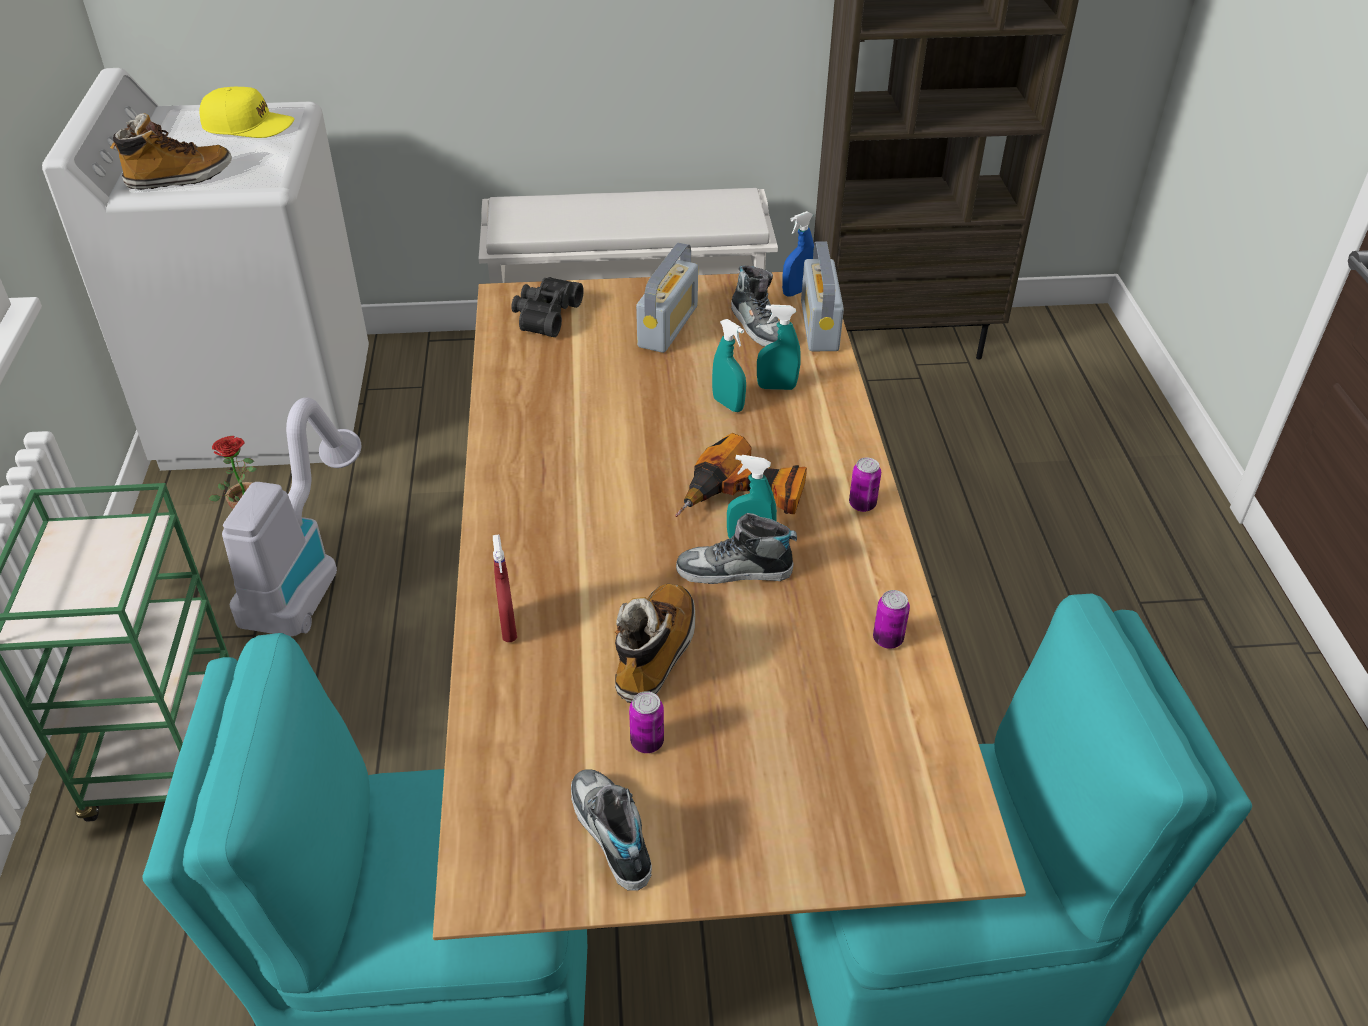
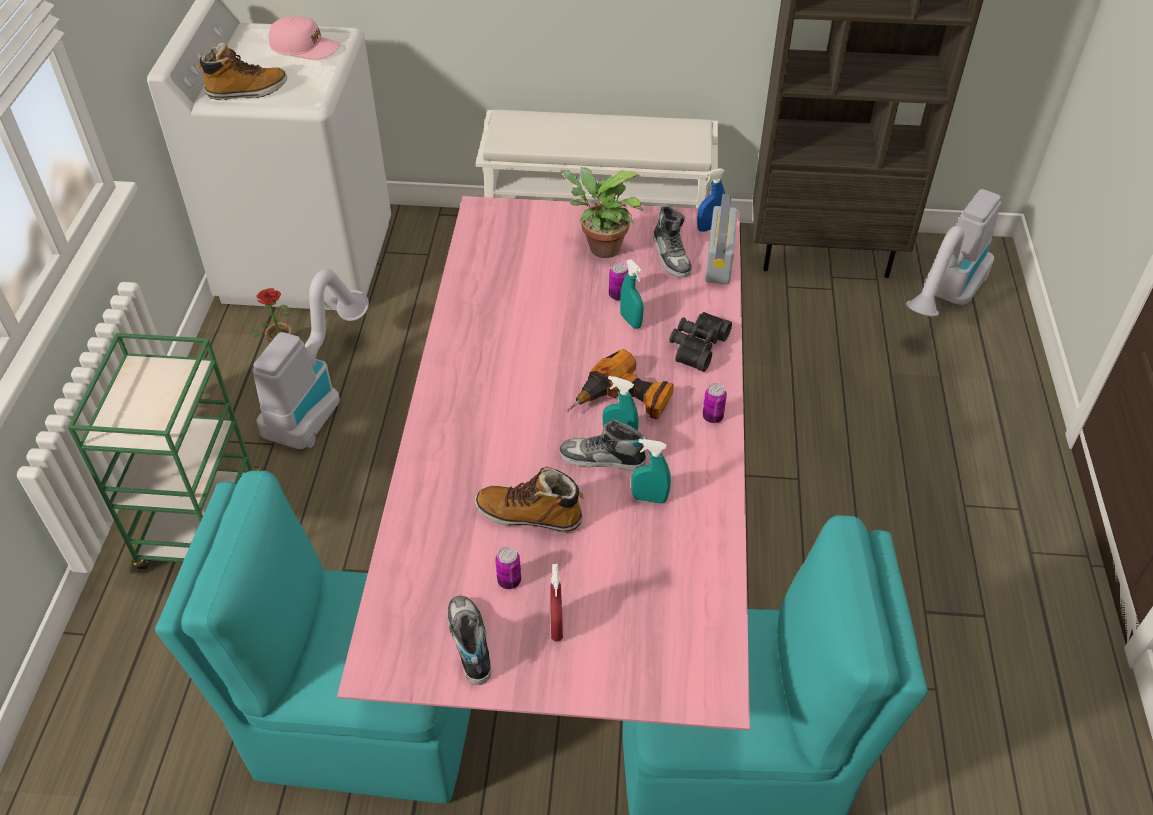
camera: 10 degrees right, 5 degrees up
(248, 126) = (305, 47): yellow cap -> pink cap
(508, 627) = (429, 482): red spray bottle -> red spray bottle (556, 627)
(544, 315) = (507, 229): black binoculars -> black binoculars (696, 346)
(655, 653) = (530, 515): boot -> boot turned 105 degrees counterclockwise
(668, 326) = (600, 248): radio -> potted plant
(682, 723) = (576, 555): brown dining table -> pink dining table
(776, 387) = (672, 310): turquoise spray bottle -> turquoise spray bottle (649, 498)
(887, 639) = (702, 527): can -> can (618, 295)
(1051, 375) = (944, 299): none -> vacuum cleaner

